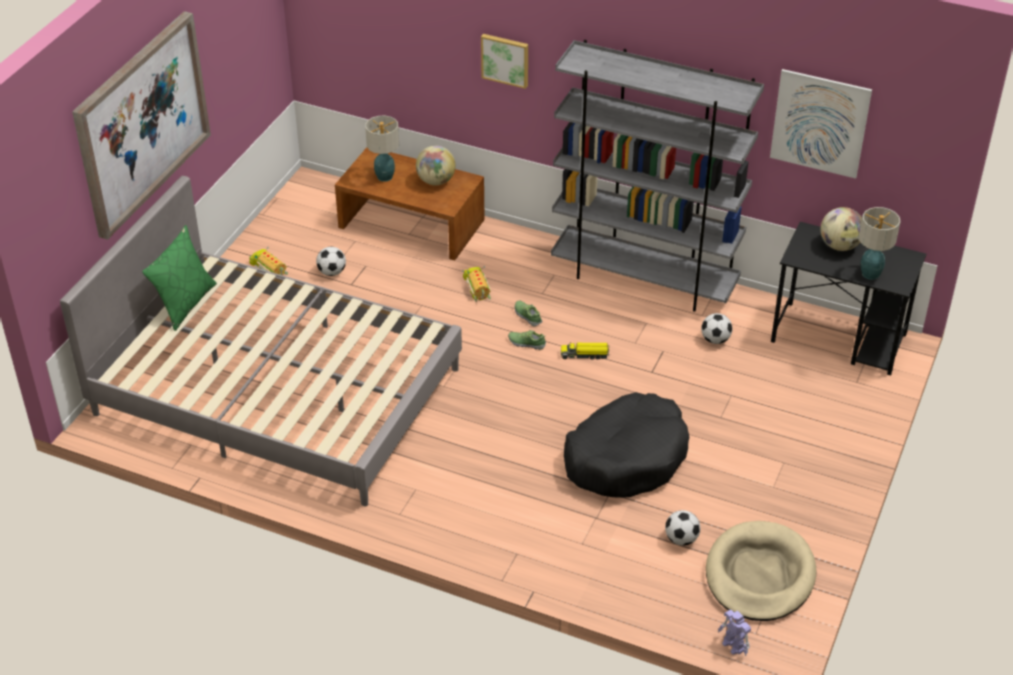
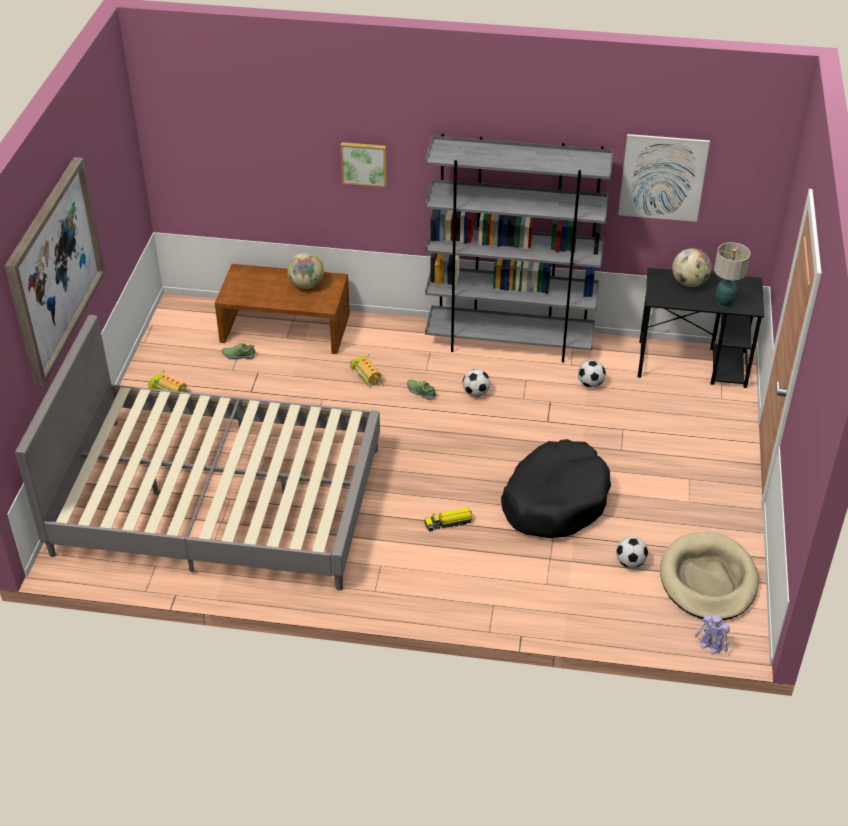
camera: 15 degrees left, 0 degrees up
(185, 303) = (113, 435): green pillow -> none
(332, 272) = (229, 383): football -> football (475, 393)
(384, 177) = (258, 288): table lamp -> none
(526, 343) = (429, 416): shoe -> shoe (239, 355)
(585, 355) = (484, 417): toy truck -> toy truck (449, 523)

